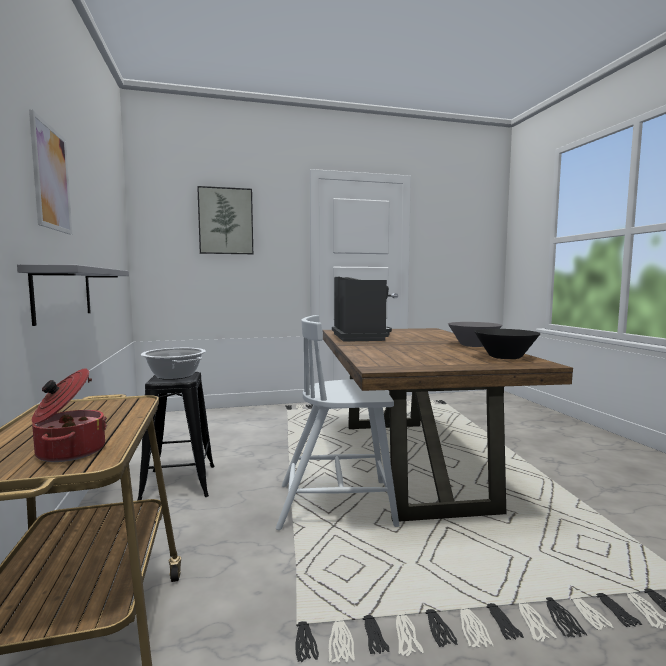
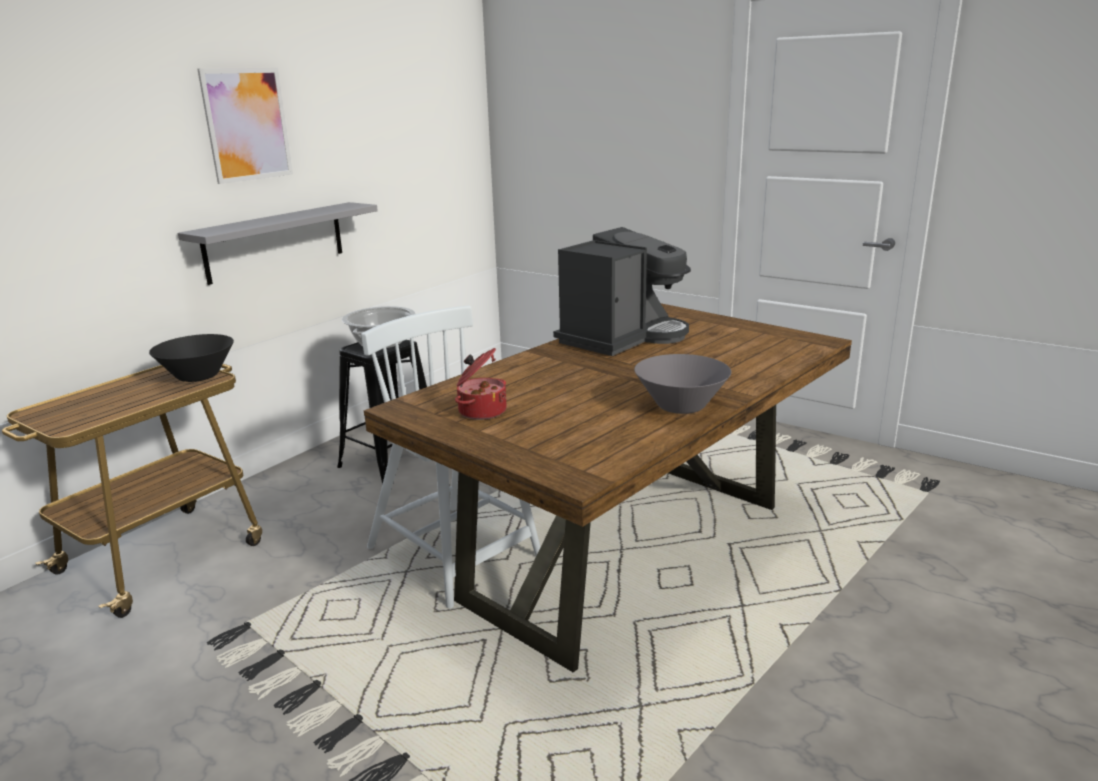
camera: 50 degrees right, 15 degrees up
(69, 452) = (83, 415): cooking pot -> cooking pot (481, 411)
(226, 221) = (599, 95): picture -> none
(505, 357) = (597, 447): black bowl -> black bowl (198, 376)

